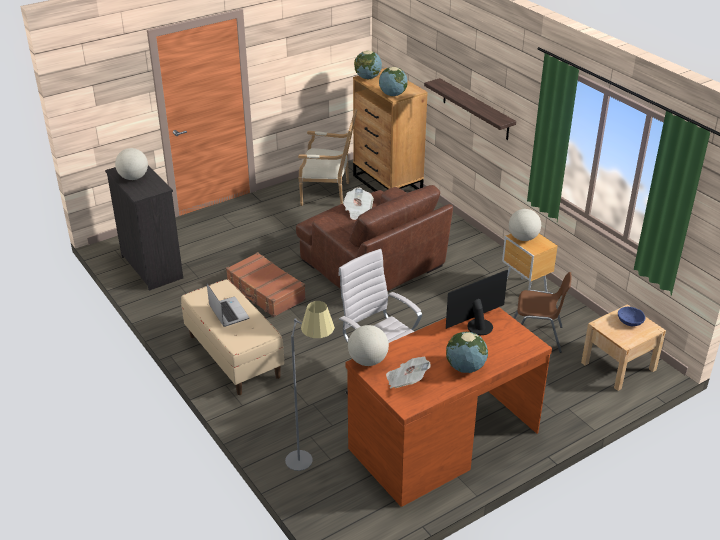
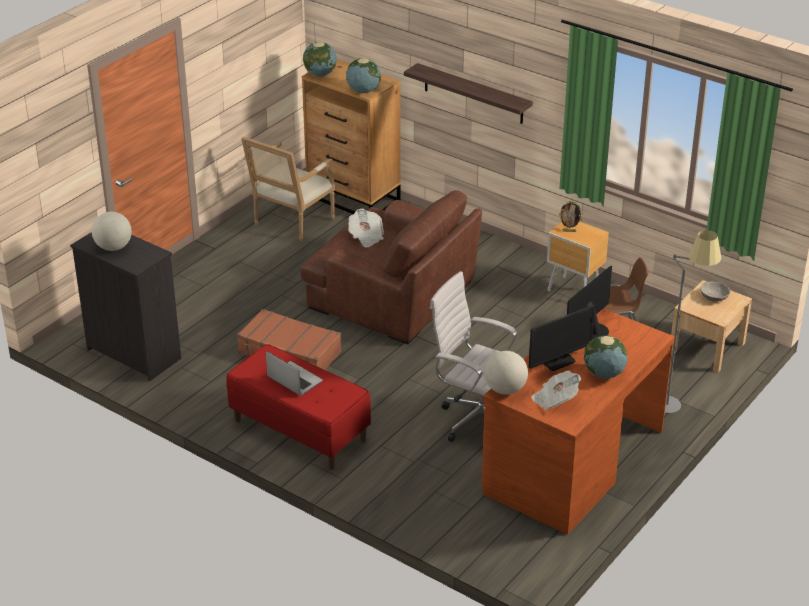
camera: 20 degrees left, 0 degrees up
(233, 356) = (299, 431): beige bench -> red bench
(311, 458) = (449, 512): grey floor lamp -> grey floor lamp (676, 400)
(328, 193) = (290, 223): armchair -> armchair turned 135 degrees clockwise
(431, 346) = (558, 361): none -> monitor
(523, 238) = (569, 231): globe -> picture frame
(630, 322) = (714, 297): blue bowl -> grey bowl

